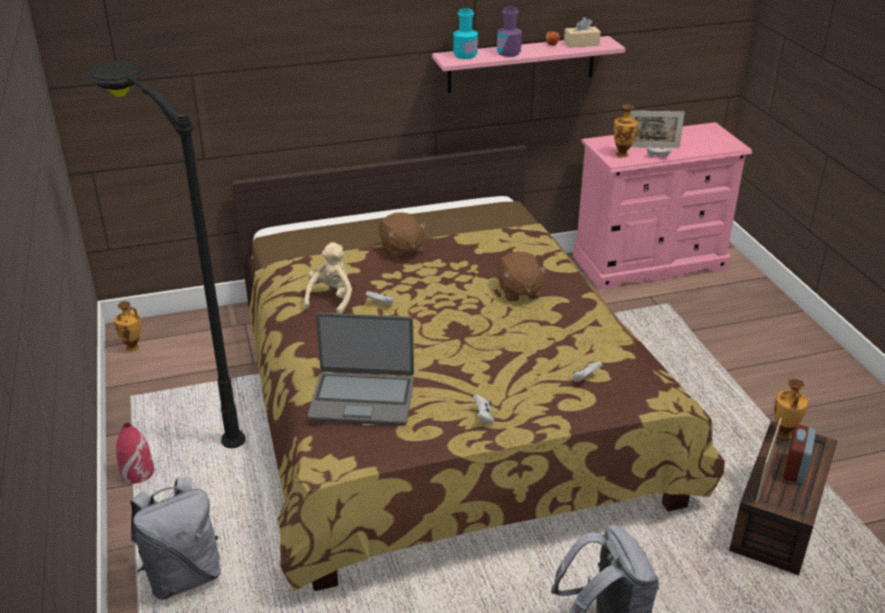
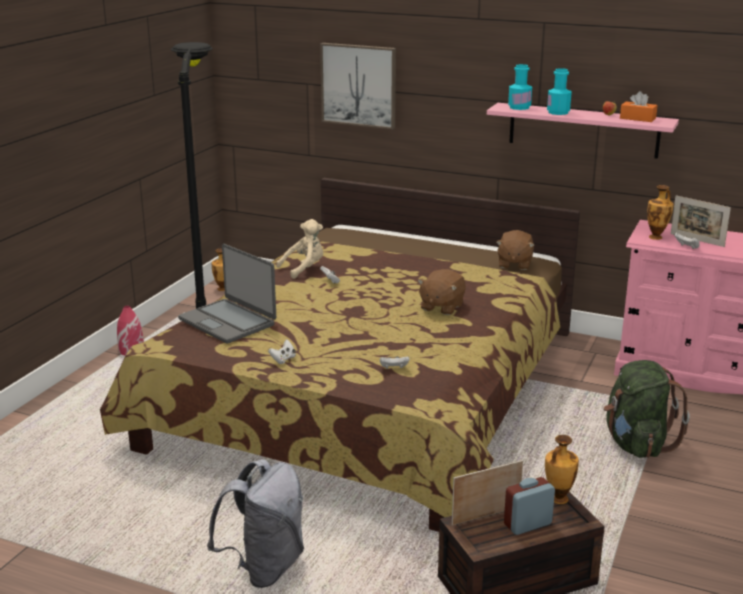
camera: 40 degrees right, 10 degrees down
(183, 576) = (79, 409): grey backpack -> none
(264, 64) = (359, 85): none -> picture
(401, 250) = (401, 258): brown plush toy -> brown plush toy (514, 264)
(508, 53) = (558, 112): purple bottle -> turquoise bottle
(581, 43) = (637, 118): beige tissue box -> orange tissue box
(694, 349) = (636, 444): none -> green backpack

